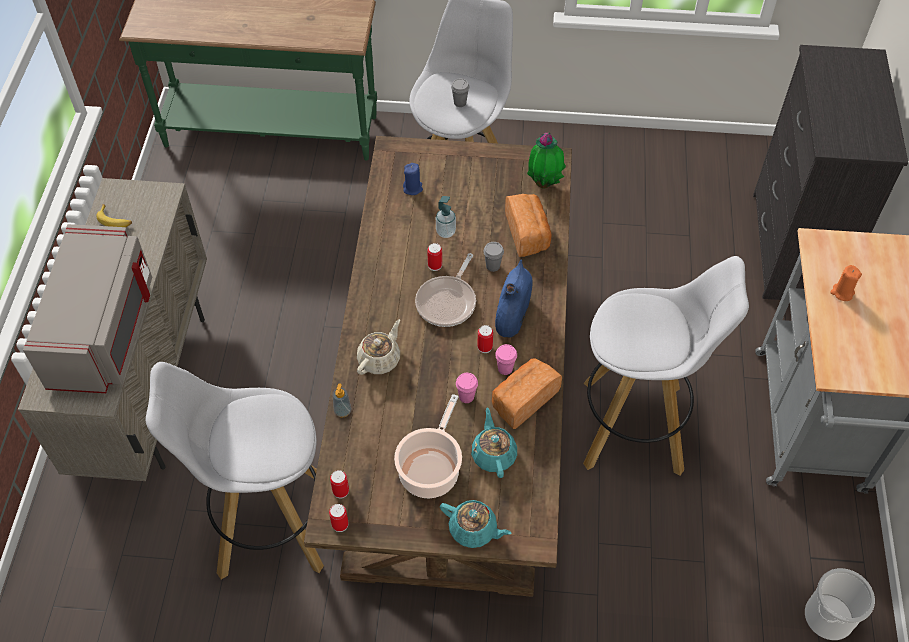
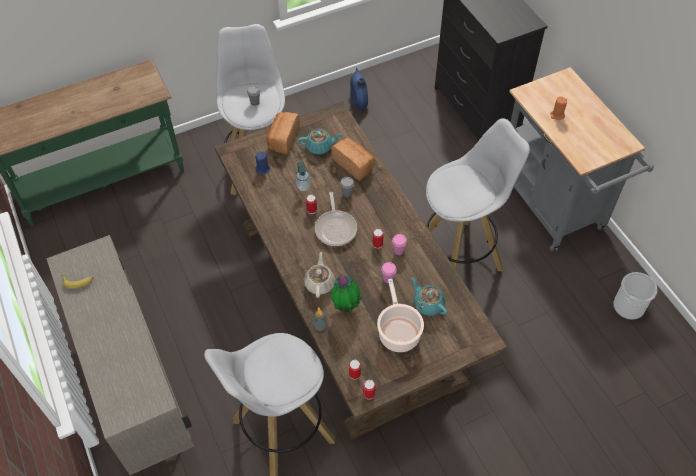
camera: 30 degrees left, 0 degrees up
(104, 331) = (128, 357): grey microwave -> none
(474, 530) = (448, 353): turquoise teapot -> turquoise teapot (320, 147)
(513, 315) = (380, 217): blue vase -> blue vase (359, 100)
(523, 400) = (422, 264): bread -> bread (283, 139)
(544, 183) = (342, 129): potted plant -> potted plant (346, 306)

